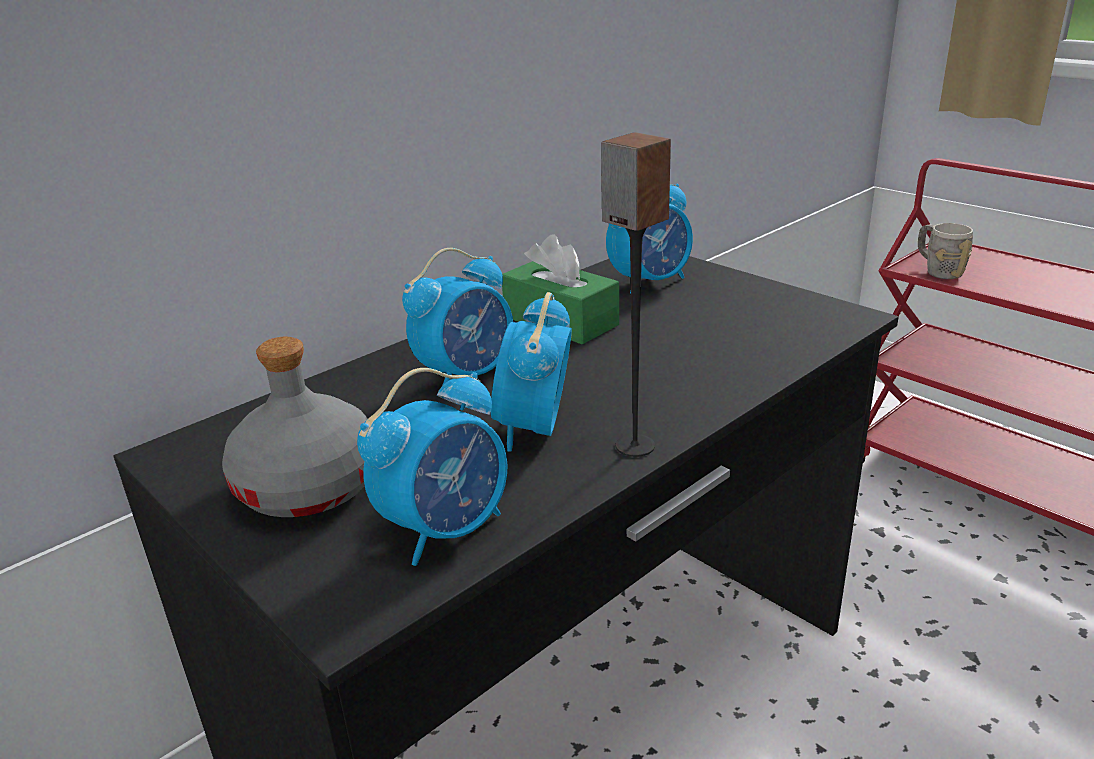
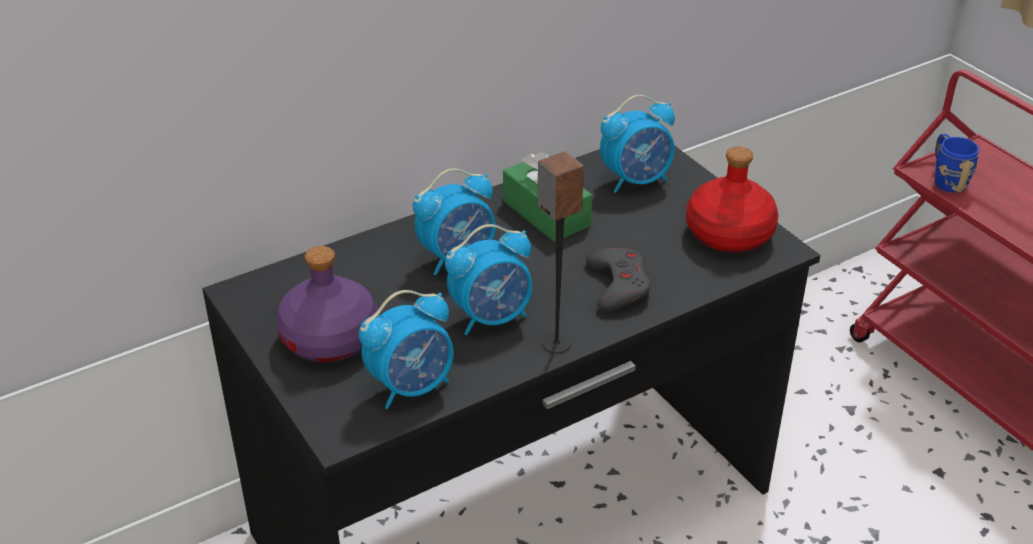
camera: 10 degrees right, 10 degrees up
(310, 486) = (331, 338): grey bottle -> purple bottle
(534, 429) = (492, 317): alarm clock -> alarm clock turned 135 degrees counterclockwise
(682, 374) = (618, 285): none -> grey game controller
(782, 311) = (728, 234): none -> red bottle
(938, 270) = (946, 179): grey mug -> blue mug

